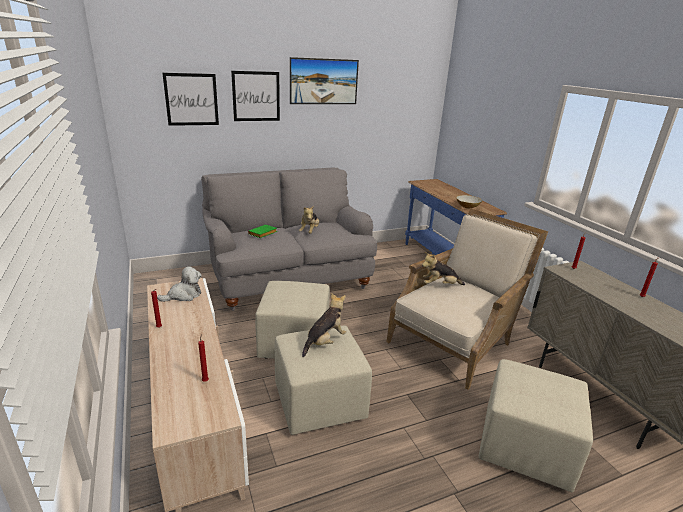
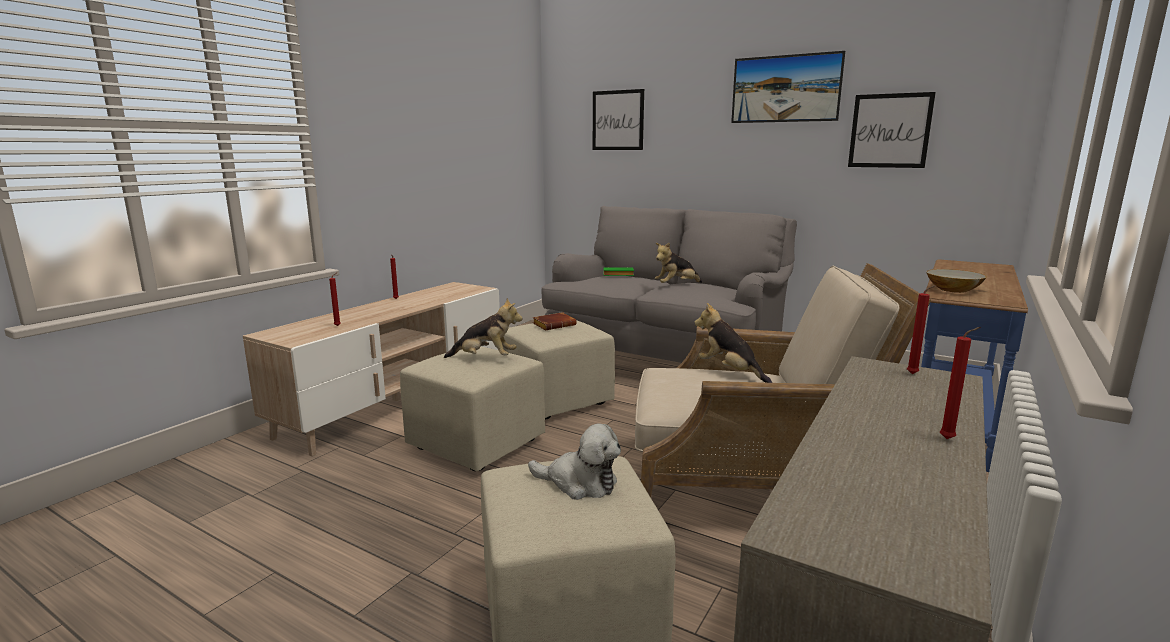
camera: 55 degrees right, 10 degrees down
(184, 295) = (456, 291): plush toy -> plush toy (579, 483)
(256, 96) = (688, 114): picture -> picture (890, 131)
(288, 292) = (554, 325): none -> brown book

